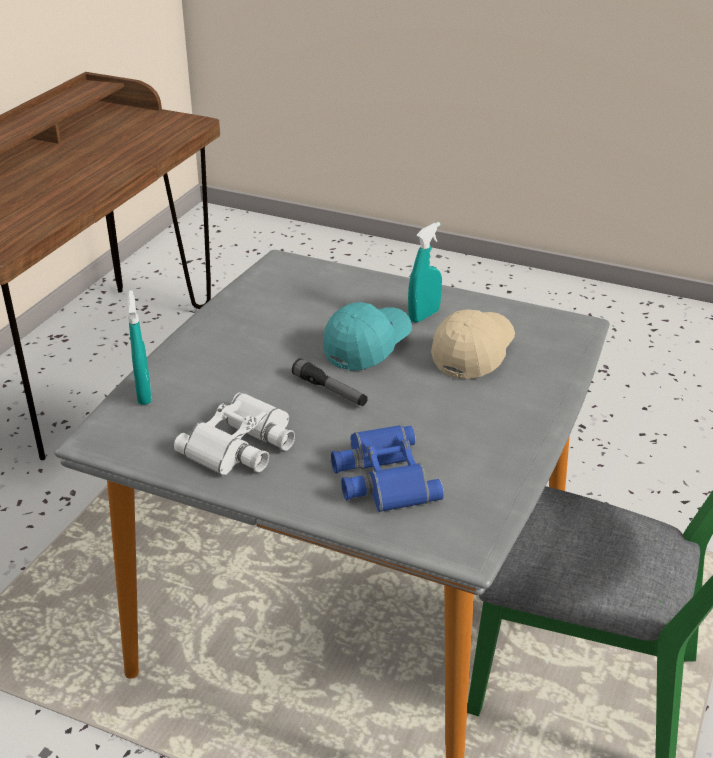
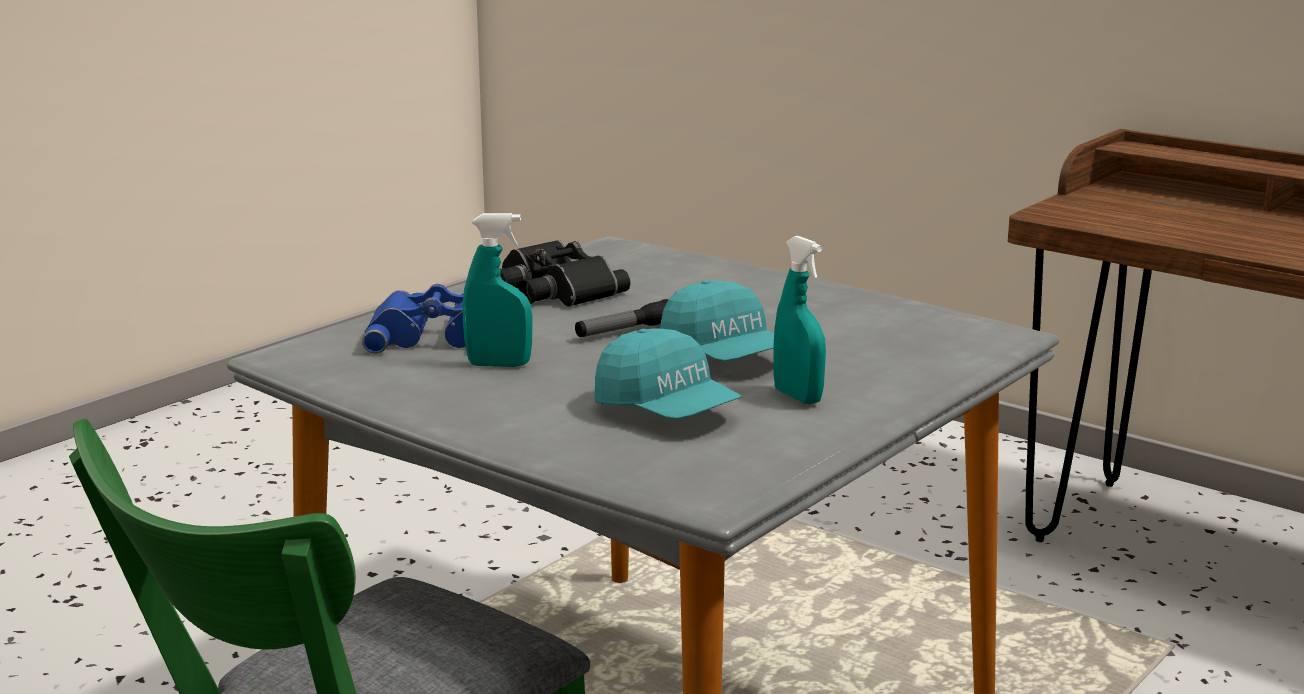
camera: 105 degrees right, 15 degrees down
(144, 394) = (682, 261): turquoise spray bottle -> turquoise spray bottle (499, 364)
(242, 445) = (552, 290): white binoculars -> black binoculars
(473, 354) = (667, 411): beige cap -> turquoise cap

